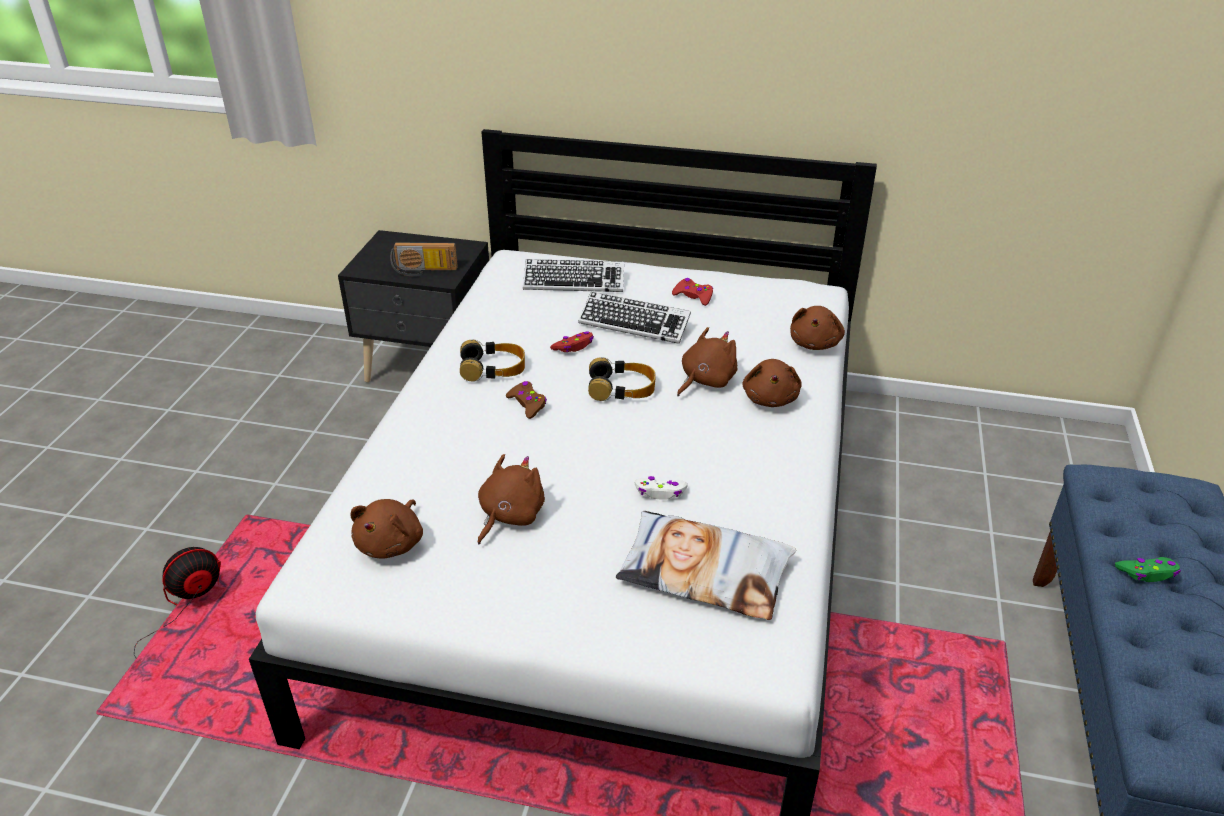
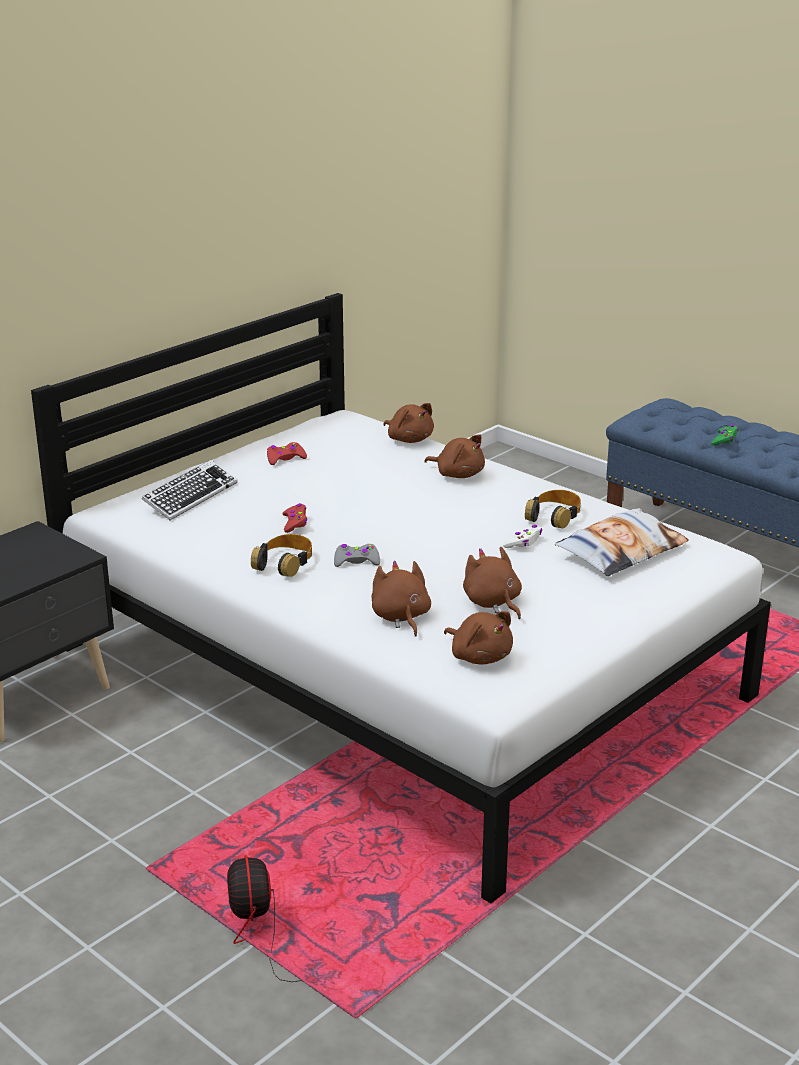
camera: 60 degrees left, 10 degrees down
(424, 271) = (48, 562): radio -> none
(527, 404) = (356, 561): brown game controller -> grey game controller
(622, 388) = (383, 519): headphones -> headphones (554, 516)
(634, 323) = (297, 490): keyboard -> none
(705, 380) = (409, 488): brown plush toy -> brown plush toy (401, 617)

